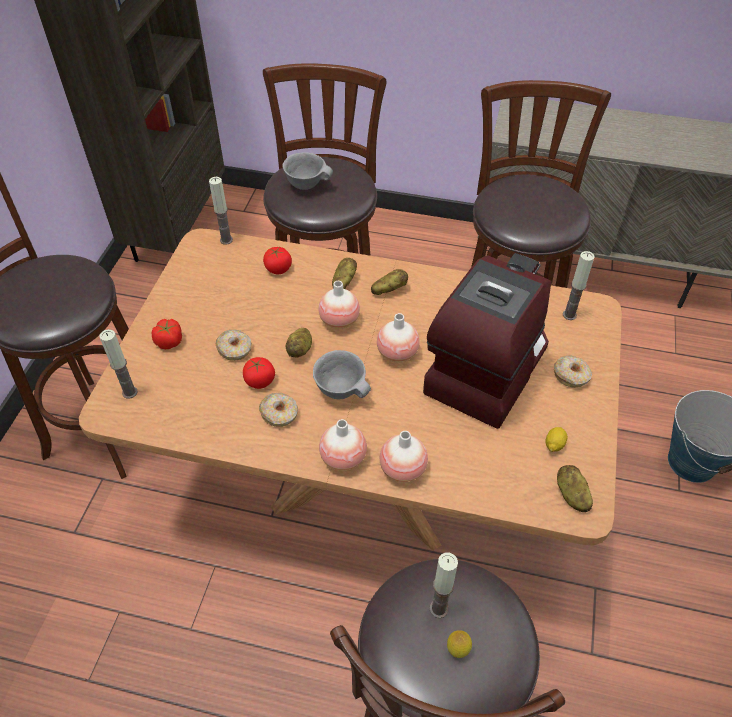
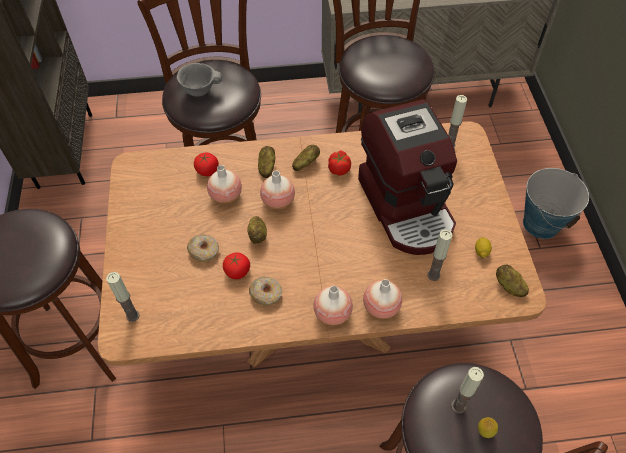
camera: 20 degrees left, 5 degrees up
(169, 341) = (145, 261): tomato -> tomato (339, 169)
(226, 240) = (151, 157): candle -> candle (433, 275)
(341, 389) = (306, 258): grey bowl -> none
(397, 353) = (335, 214): vase -> vase (226, 195)
(486, 368) = (407, 206): coffee machine -> coffee machine turned 150 degrees clockwise
(571, 375) = (471, 193): donut -> none

